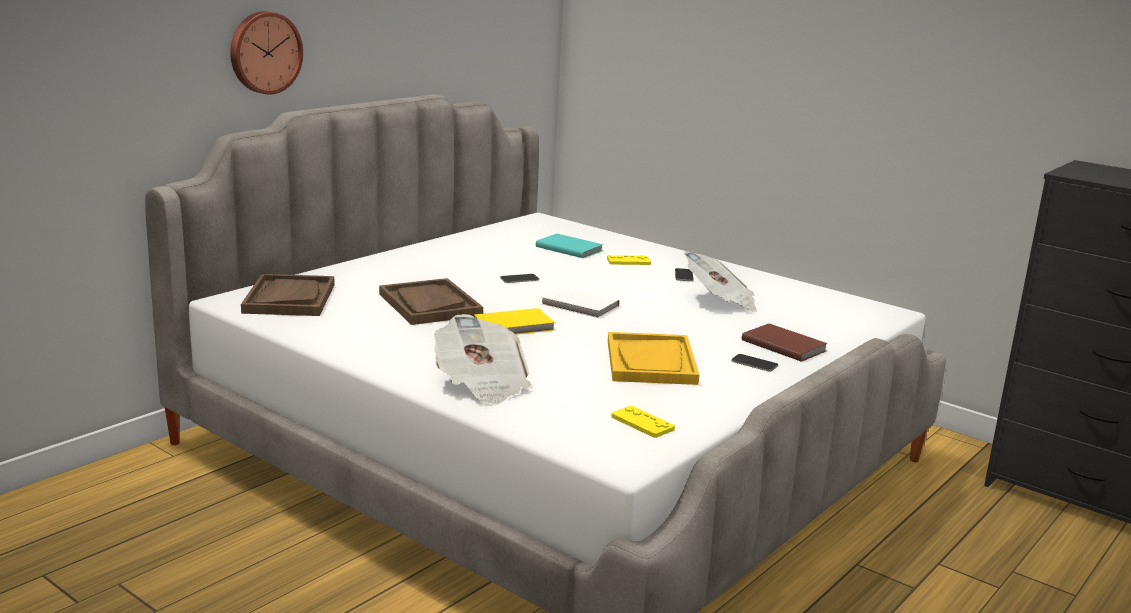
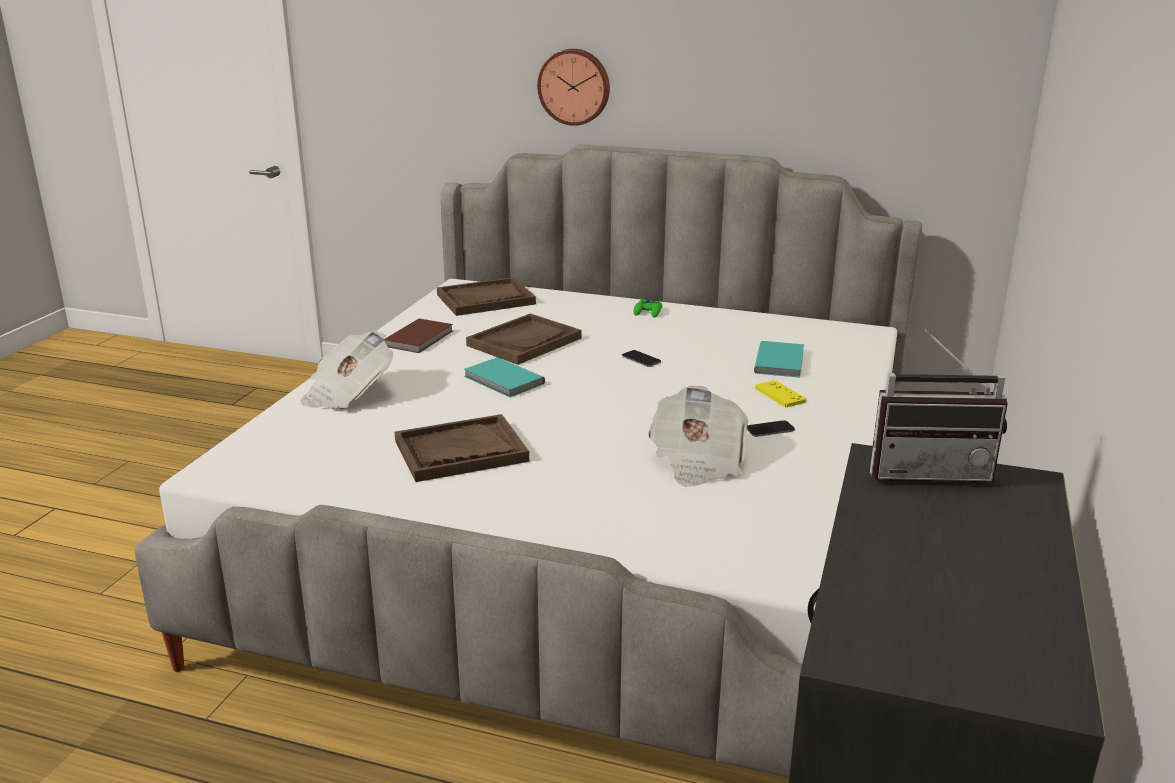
camera: 70 degrees right, 5 degrees up
(414, 257) = (648, 312): none -> green game controller
(515, 326) = (503, 381): yellow book -> turquoise book
(579, 306) = (593, 396): white book -> none
(642, 423) = (299, 469): yellow game controller -> none
(651, 362) = (460, 451): yellow tray -> brown tray
(754, 364) = (502, 504): phone -> none
(784, 345) = (582, 515): brown book -> brown book (420, 338)
(1076, 171) = (928, 470): none -> radio

